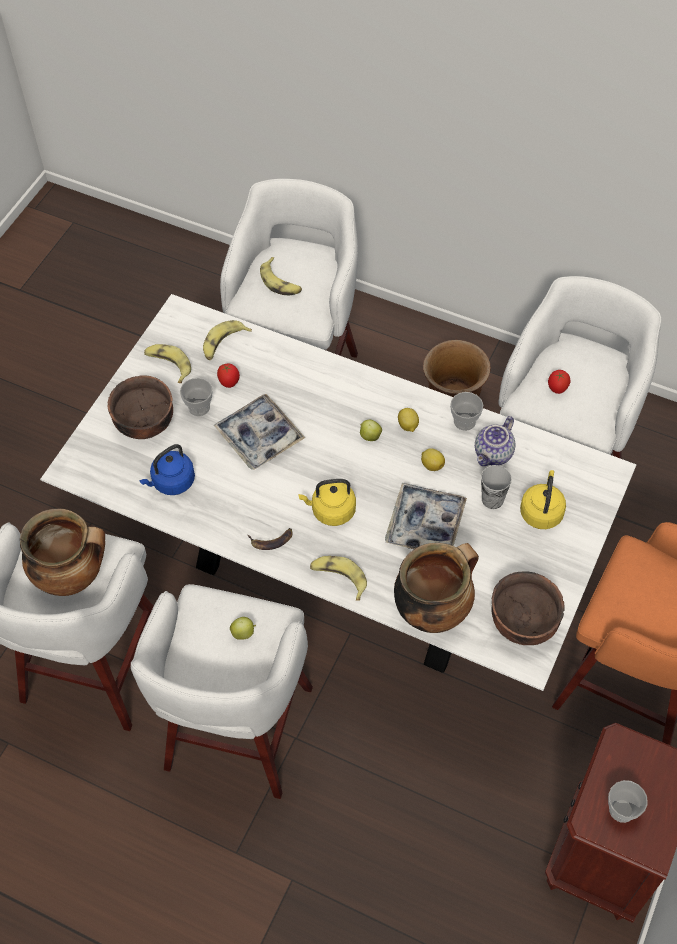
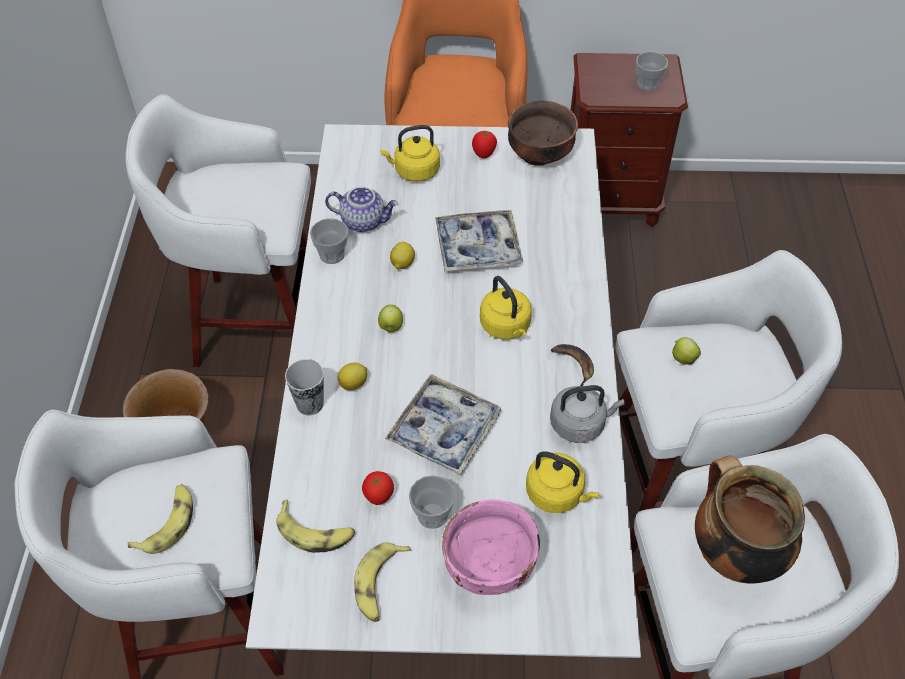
camera: 115 degrees left, 5 degrees down
(144, 424) = (490, 567): brown bowl -> pink bowl
(171, 482) = (557, 494): blue kettle -> yellow kettle
(217, 521) = (580, 424): none -> grey kettle
(339, 578) = (580, 293): banana -> none
(408, 426) = (360, 299): lemon -> lemon (354, 383)
(433, 610) = (567, 215): cooking pot -> none
(492, 499) = (419, 208): cup -> cup (310, 404)
(557, 389) = (247, 207): tomato -> tomato (483, 155)

